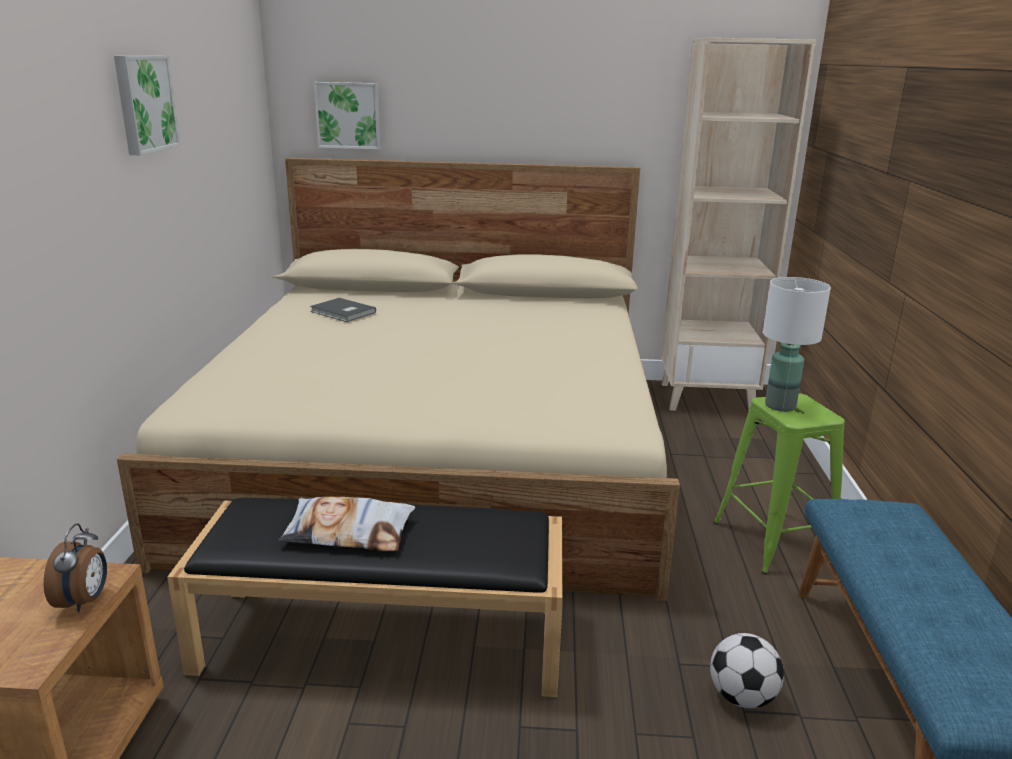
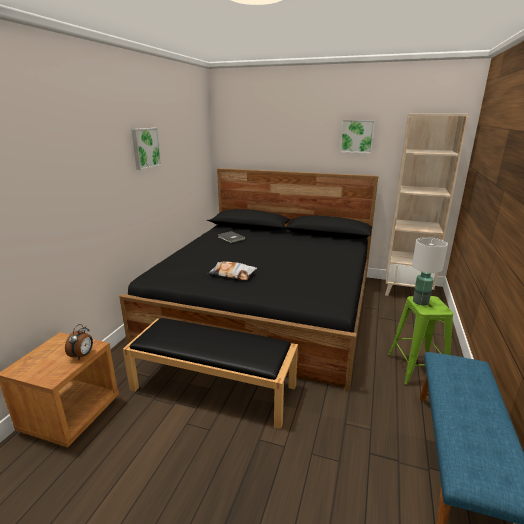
camera: 15 degrees right, 0 degrees up
(348, 115) = (244, 150): picture -> picture (357, 136)
(349, 532) = (198, 339): pillow -> pillow (232, 274)
(439, 452) = (267, 305): beige bed -> black bed
(741, 697) = (371, 446): football -> none

